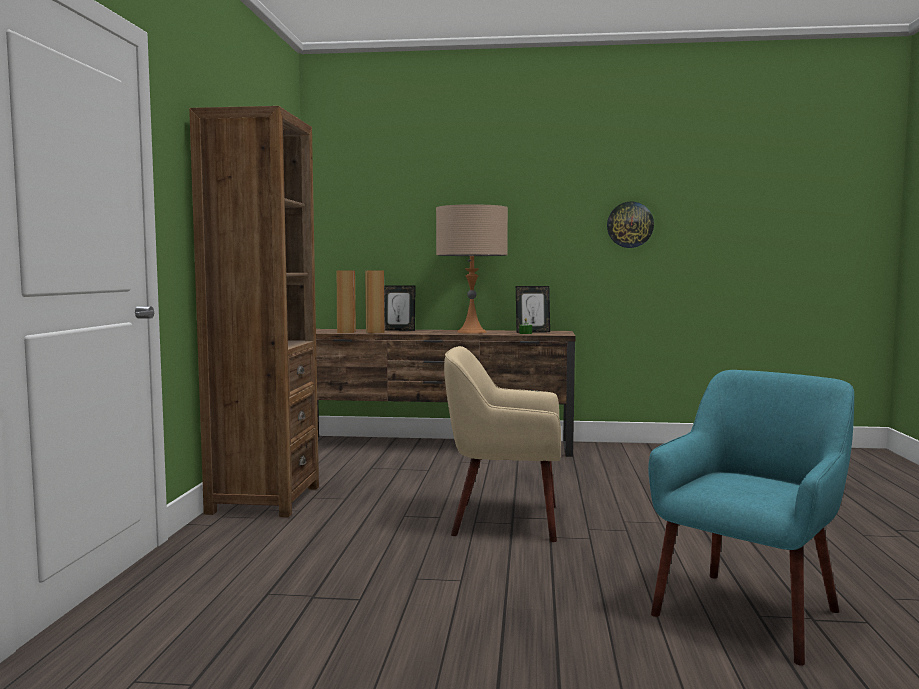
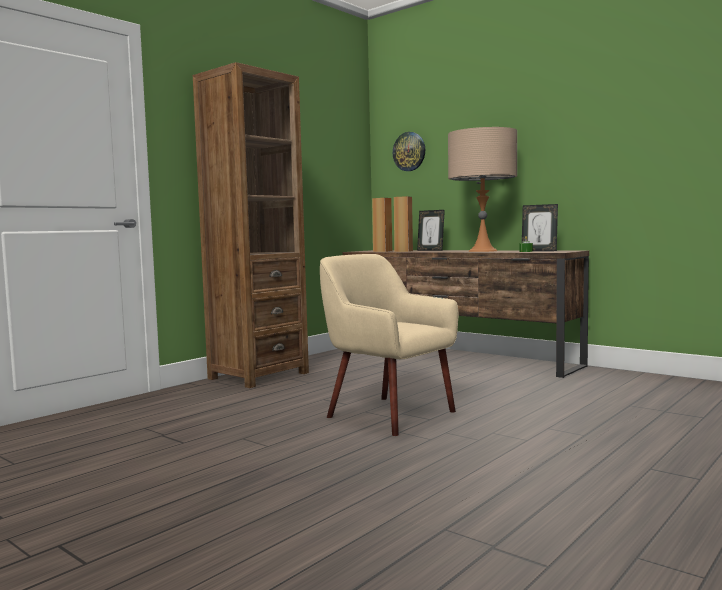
camera: 35 degrees right, 0 degrees up
(630, 225) = (653, 133): wall clock -> wall clock (409, 151)
(749, 613) = (440, 524): turquoise armchair -> none

